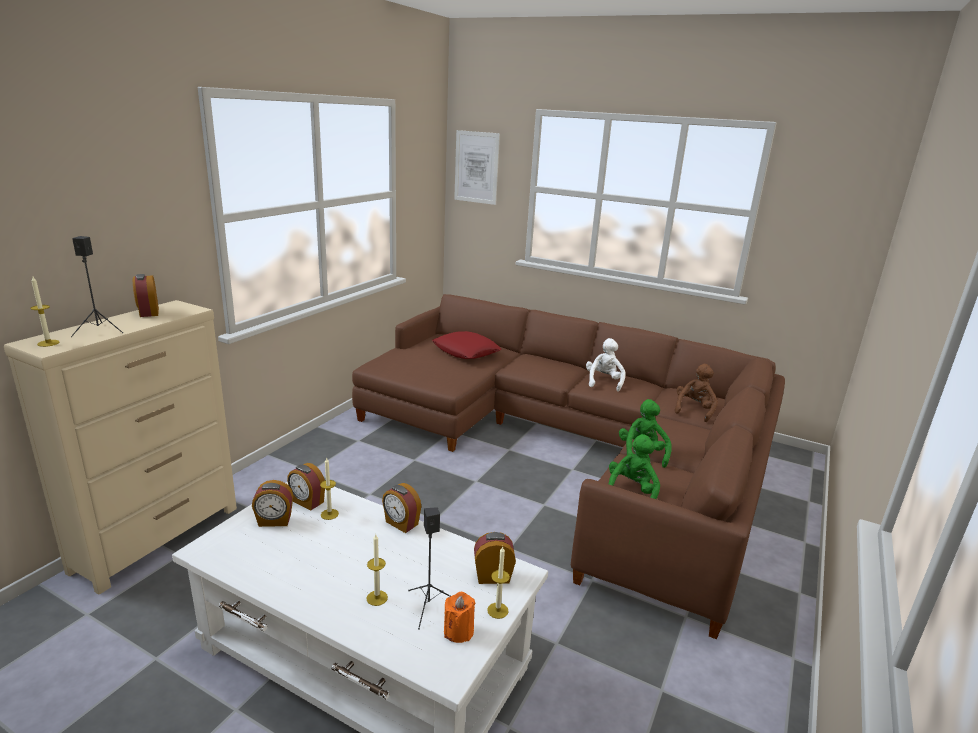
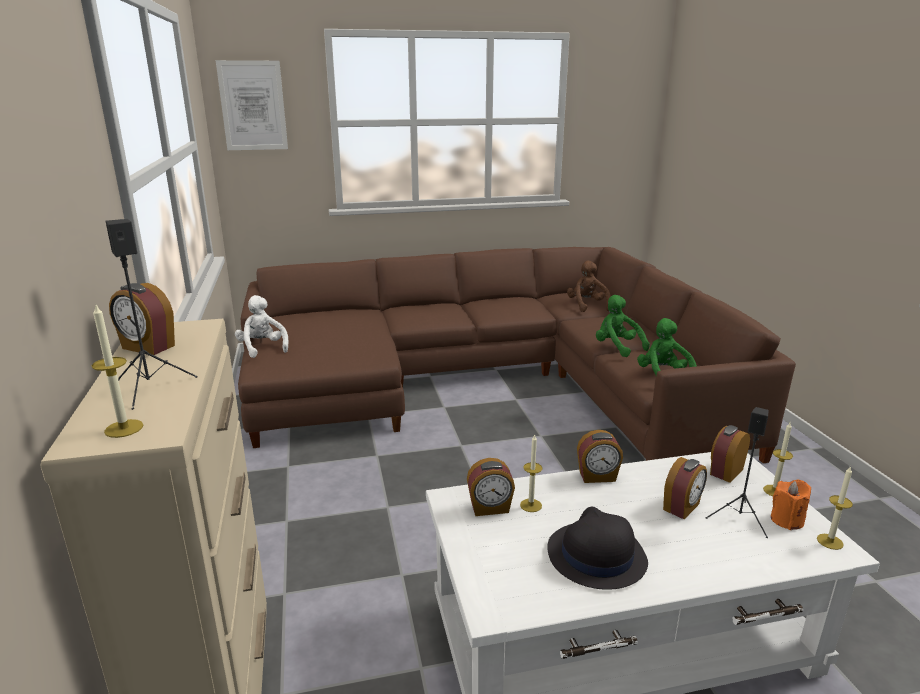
camera: 40 degrees left, 0 degrees up
(274, 521) = (499, 541): alarm clock -> alarm clock (682, 507)
(300, 562) = (595, 556): none -> black hat
(377, 598) = (701, 538): candle -> candle (830, 541)
(466, 351) = (337, 322): red pillow -> none
(604, 382) = (495, 308): white plush toy -> white plush toy (262, 348)

